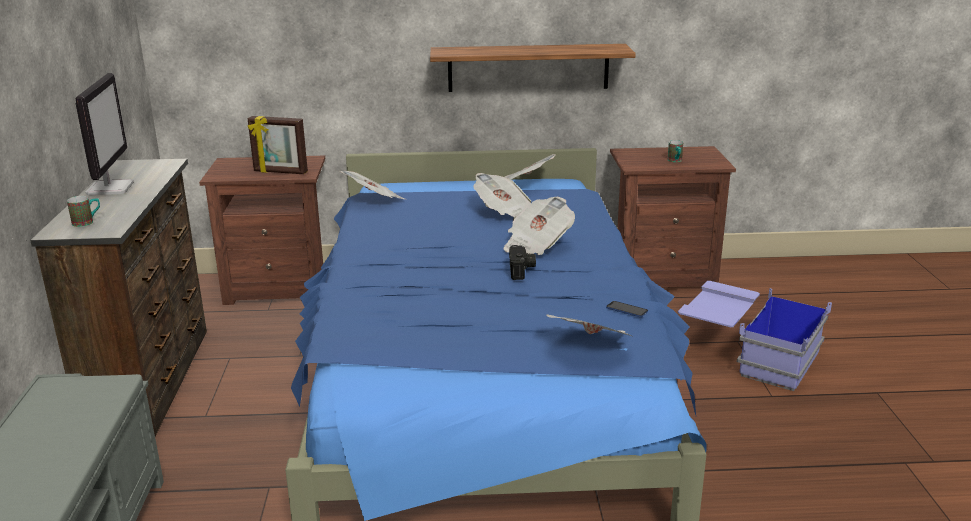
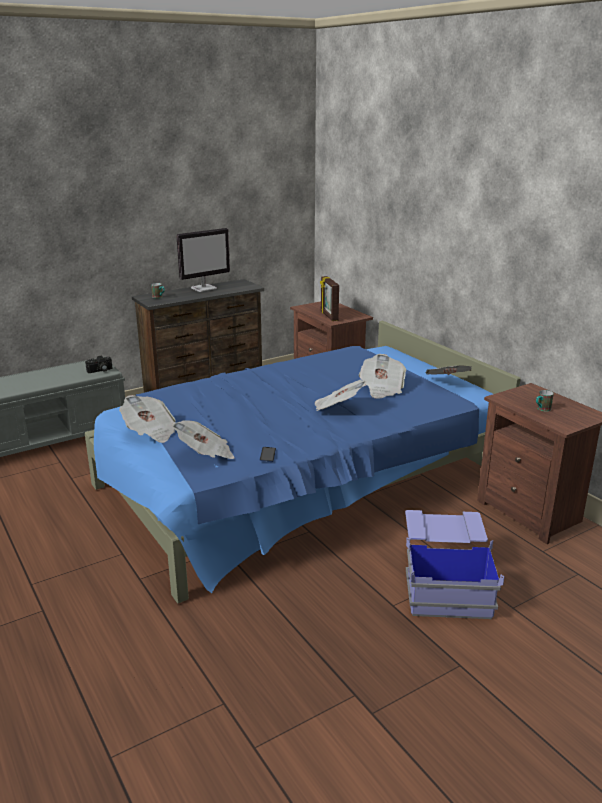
camera: 60 degrees right, 0 degrees up
(374, 201) = (351, 352): newspaper -> newspaper (150, 432)
(522, 270) = (290, 412): camera -> camera (100, 370)
(528, 67) = (487, 293): shelf -> none

